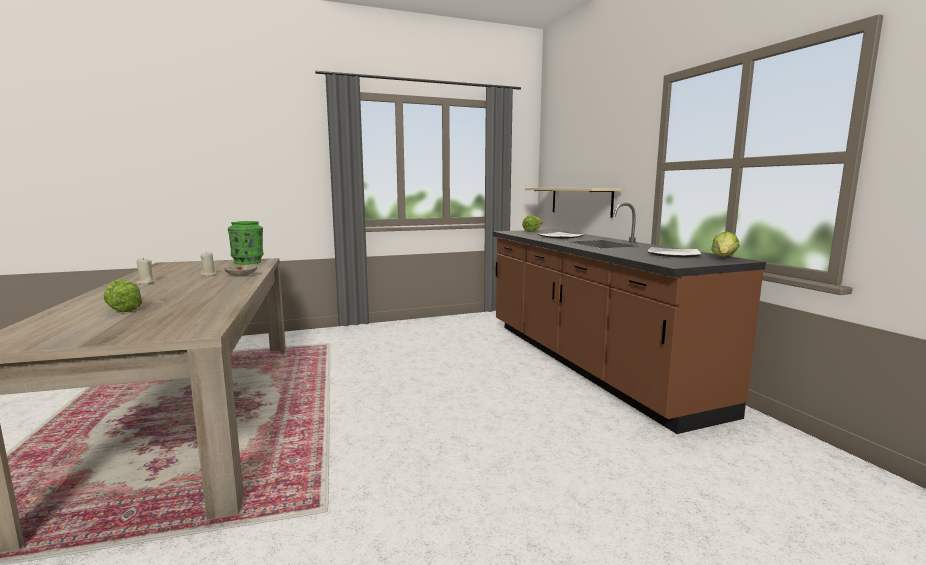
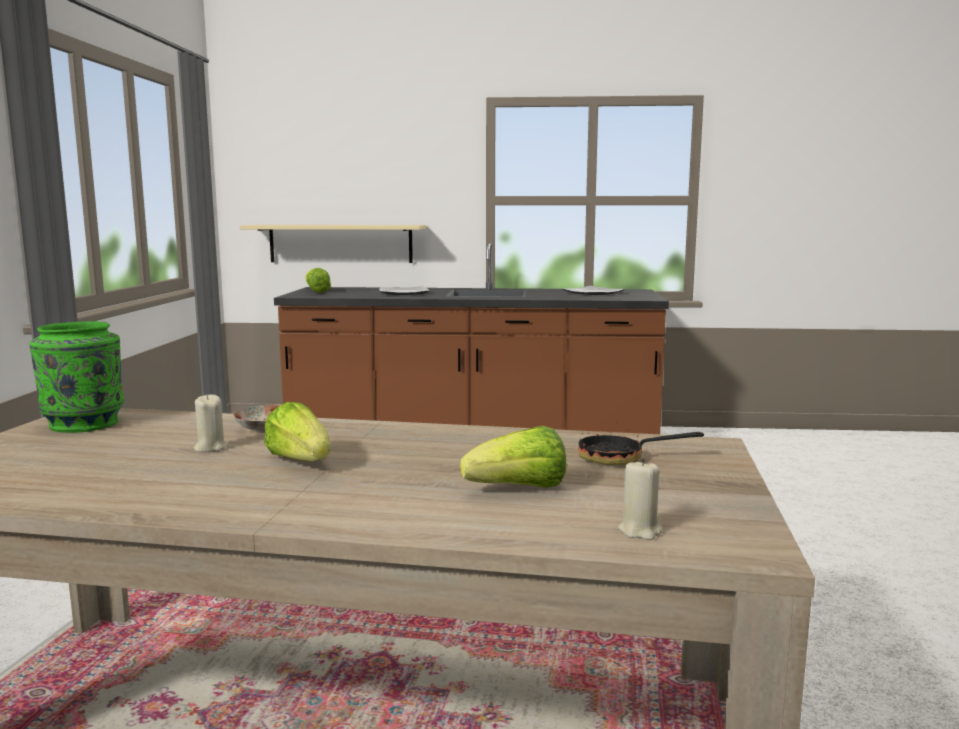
camera: 65 degrees left, 0 degrees up
(146, 282) = (221, 490): beige candle -> beige candle (640, 530)
(173, 318) = (621, 458): none -> frying pan
(723, 258) = (624, 290): lettuce -> lettuce (300, 461)

